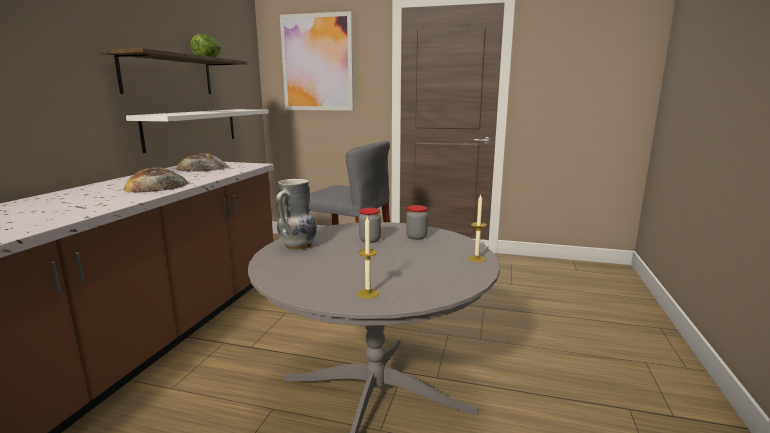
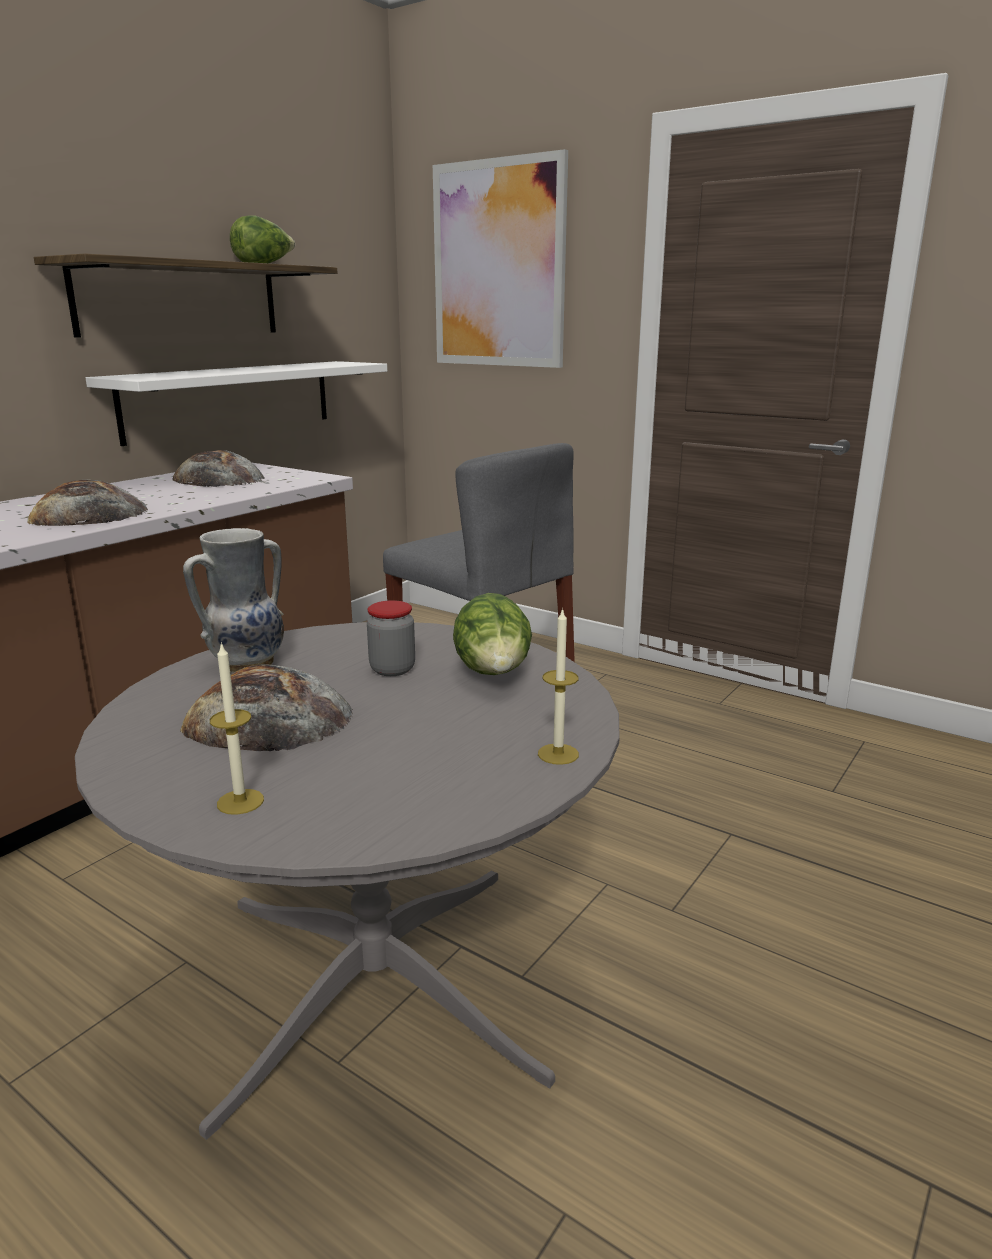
camera: 20 degrees right, 5 degrees up
(338, 264) = (268, 718): none -> bread
(416, 237) = (494, 675): jar -> lettuce

